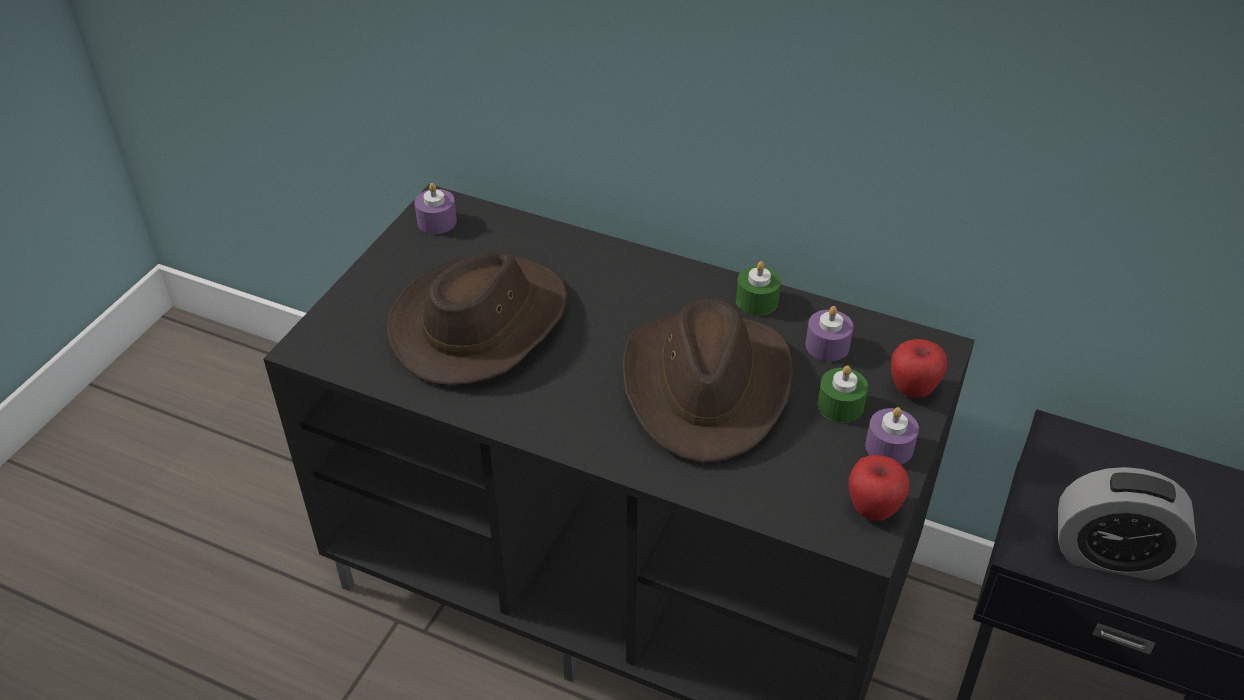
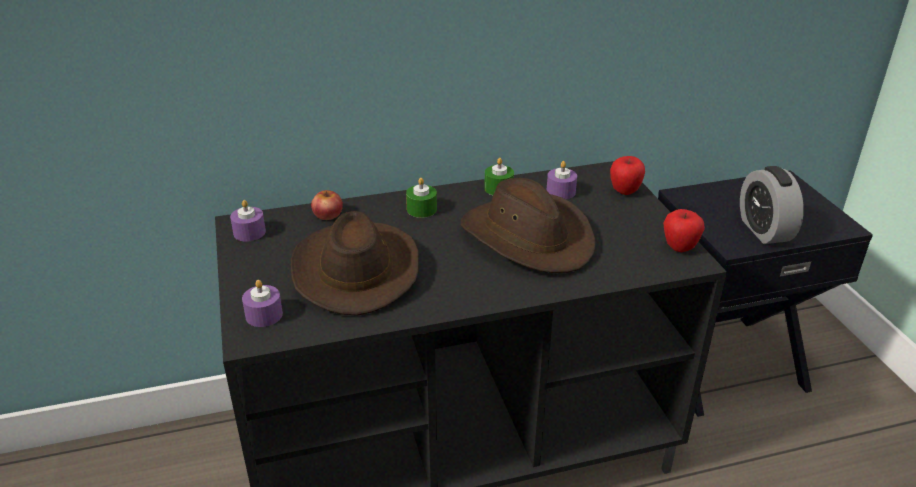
camera: 40 degrees left, 10 degrees down
(533, 238) = (328, 214): none -> apple
(840, 405) = (603, 213): green candle -> green candle (421, 209)
(889, 447) = (649, 219): purple candle -> purple candle (264, 315)
(1111, 555) = (764, 230): alarm clock -> alarm clock turned 105 degrees clockwise

